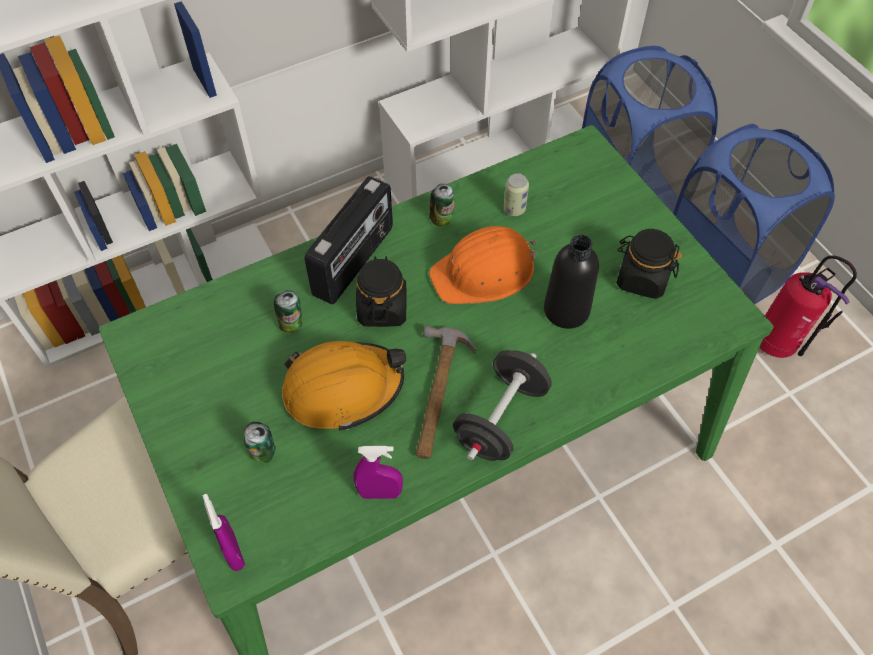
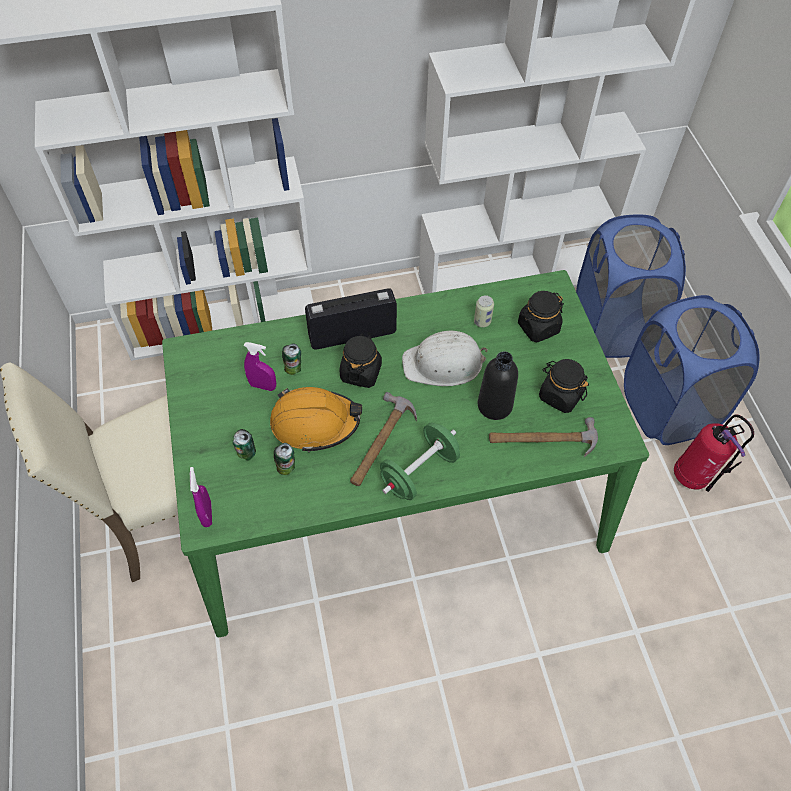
camera: 15 degrees right, 0 degrees up
(355, 261) = (352, 334): radio -> radio turned 150 degrees counterclockwise
(380, 493) = (317, 501): purple spray bottle -> purple spray bottle (263, 386)
(442, 219) = (426, 317): can -> can (286, 468)
(485, 272) = (444, 364): orange hard hat -> white hard hat
(500, 419) = (419, 472): black dumbbell -> green dumbbell
(585, 201) = (538, 328): none -> black jar
(640, 339) = (542, 439): none -> hammer

